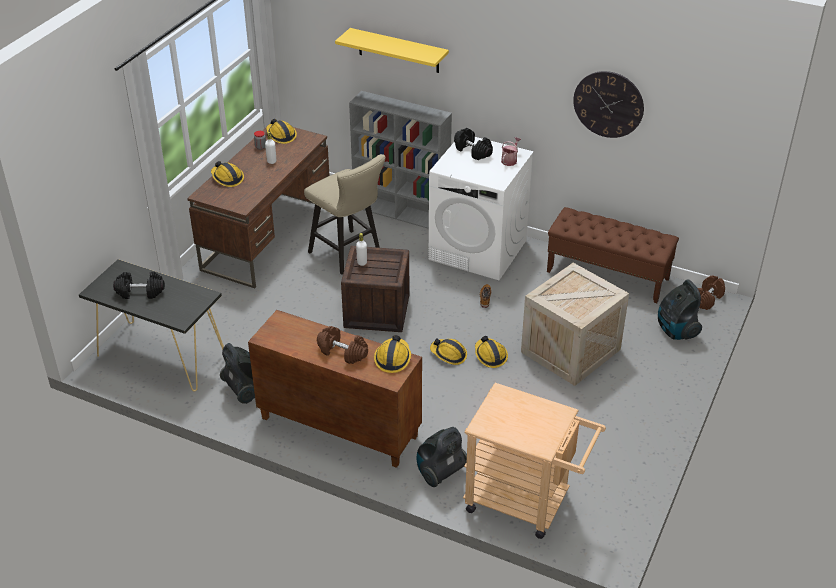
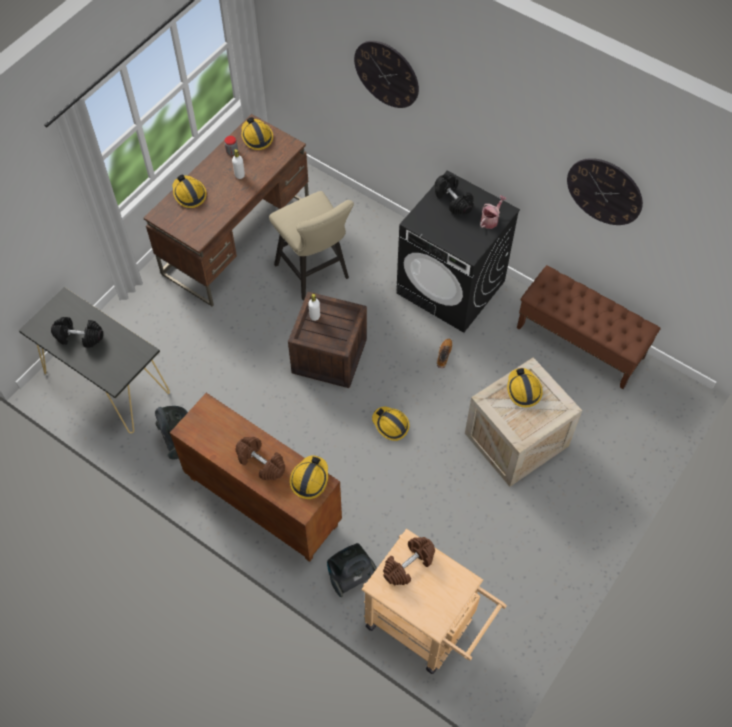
camera: 10 degrees right, 20 degrees up
(398, 51) = (386, 74): yellow shelf -> wall clock
(402, 213) = (382, 223): grey bookcase -> none
(478, 250) = (451, 287): white washing machine -> black washing machine
(490, 356) = (432, 433): hard hat -> hard hat (523, 390)
(676, 331) = (633, 430): vacuum cleaner -> none
(707, 299) = (678, 392): brown dumbbell -> brown dumbbell (408, 565)

